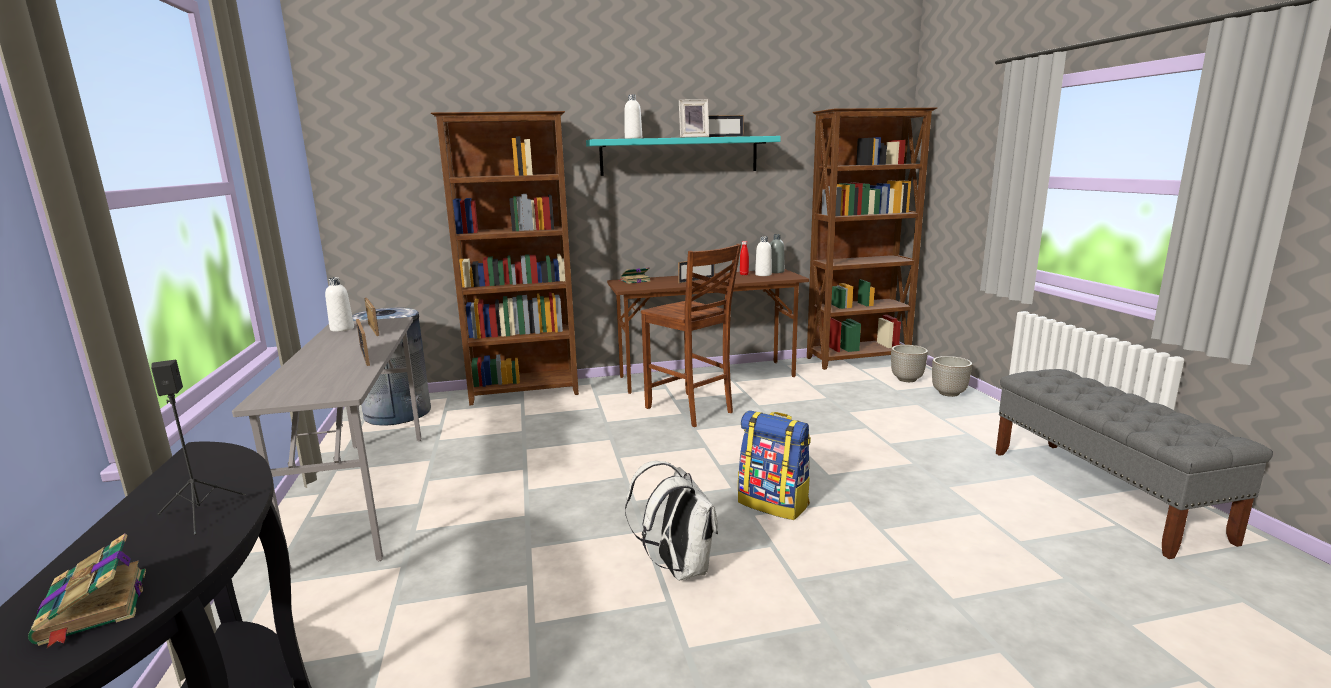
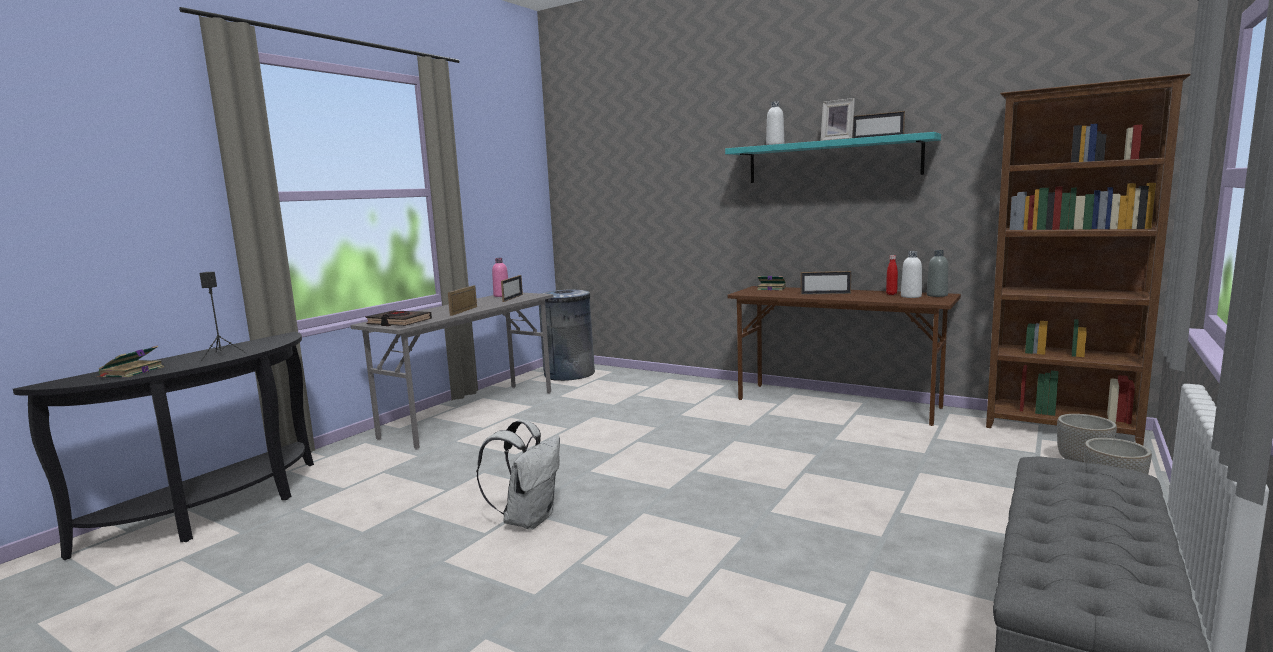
camera: 45 degrees right, 5 degrees down
(317, 389) = (399, 322): none -> black book
(342, 329) = (501, 295): white bottle -> pink bottle
(525, 393) = (666, 380): brown bookcase -> none
(690, 410) = (761, 425): brown chair -> none
(774, 503) = (675, 512): backpack -> none

